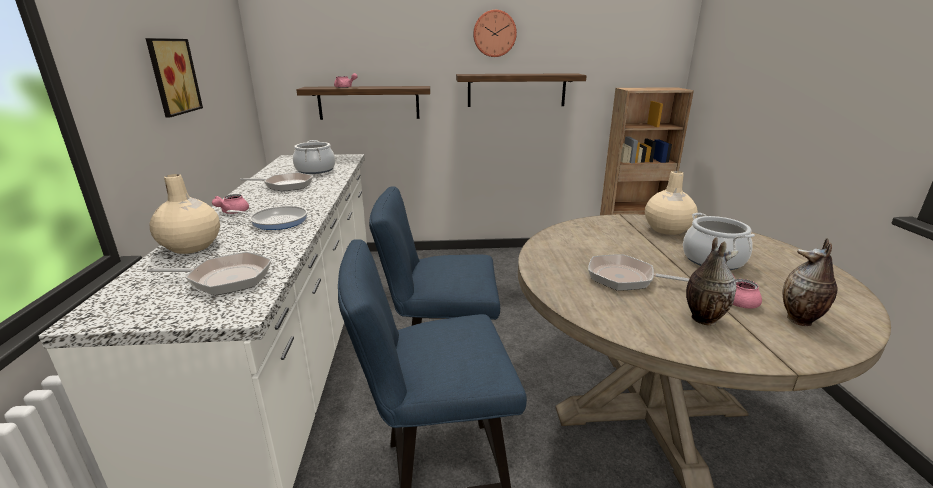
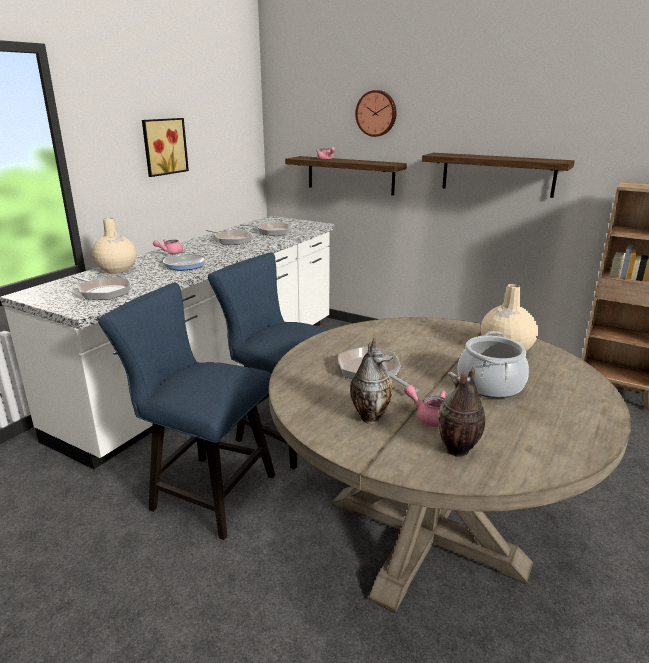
camera: 35 degrees right, 0 degrees up
(315, 170) = (272, 231): cooking pot -> frying pan
(494, 33) = (477, 111): wall clock -> wall clock (376, 113)

